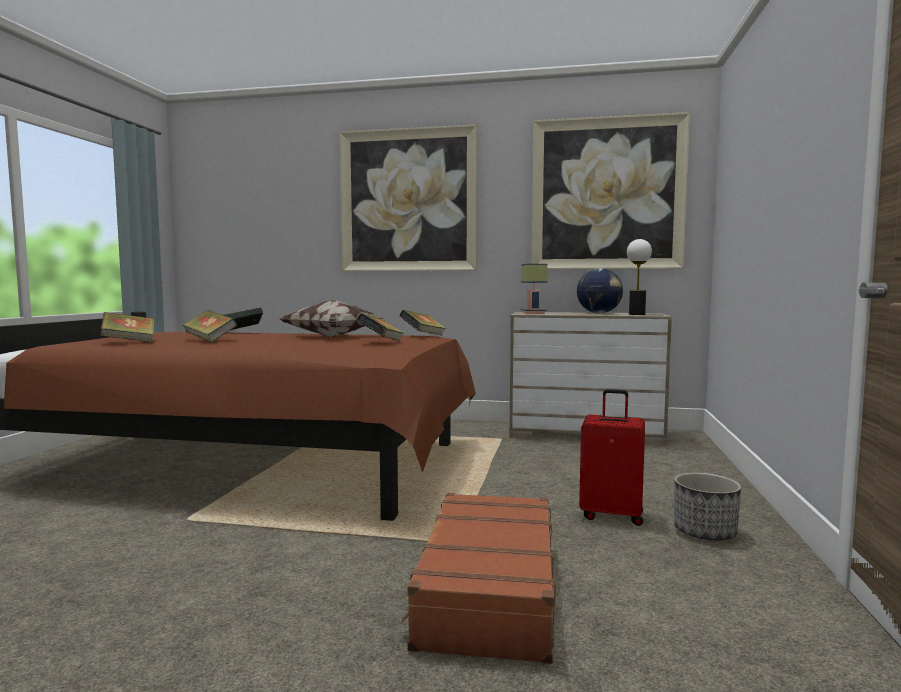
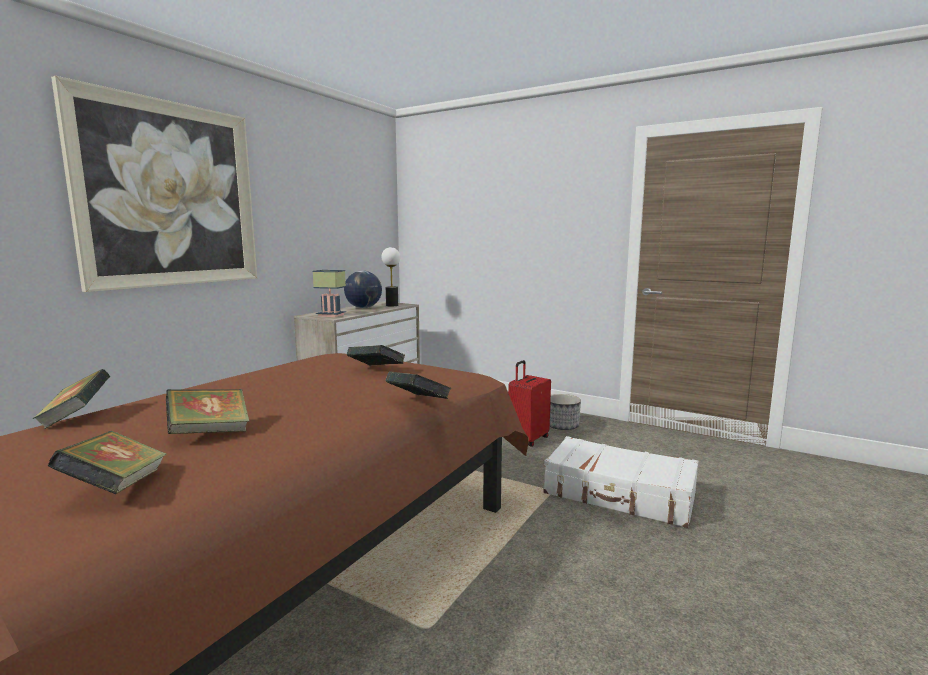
camera: 70 degrees left, 5 degrees up
(332, 336) = (278, 380): pillow -> none
(423, 336) = (329, 356): book -> book (418, 404)
(487, 591) = (619, 494): brown suitcase -> white suitcase
(607, 194) = (344, 206): picture -> none

